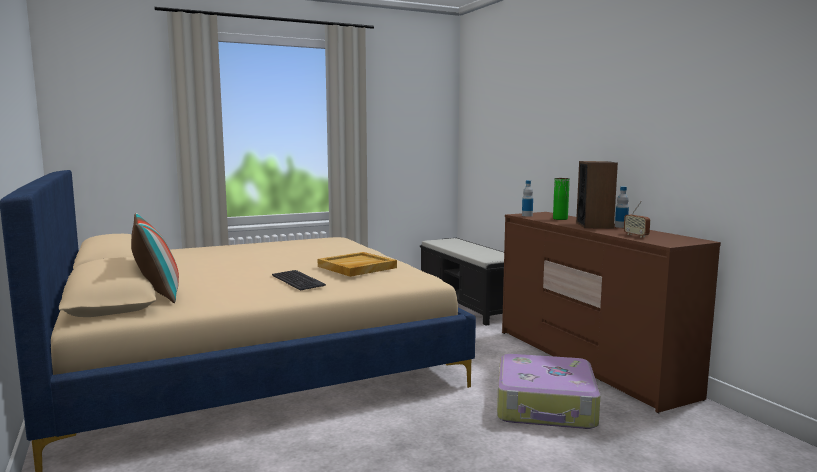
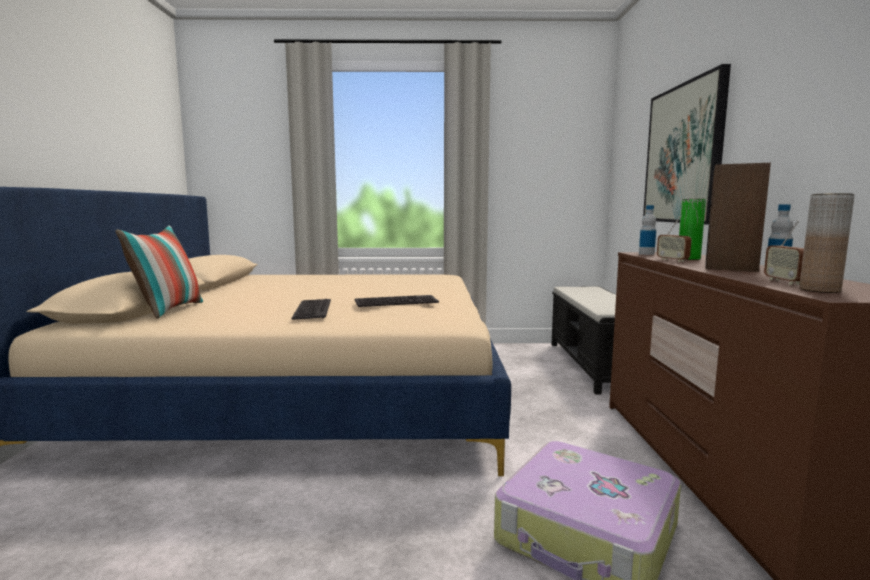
camera: 25 degrees right, 0 degrees up
(356, 267) = (396, 302): beige tray -> keyboard
(537, 139) = (683, 154): none -> picture
(554, 221) = (672, 260): none -> radio
(657, 240) = (819, 290): none -> brown vase

